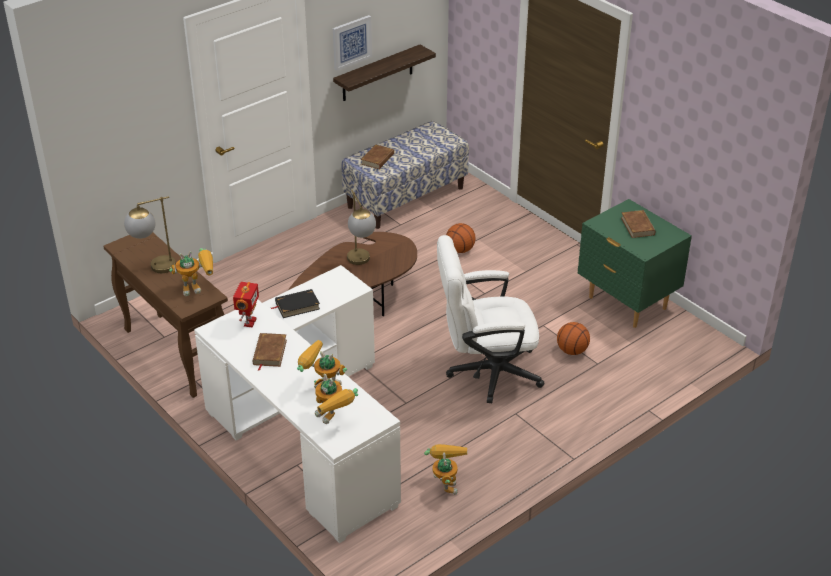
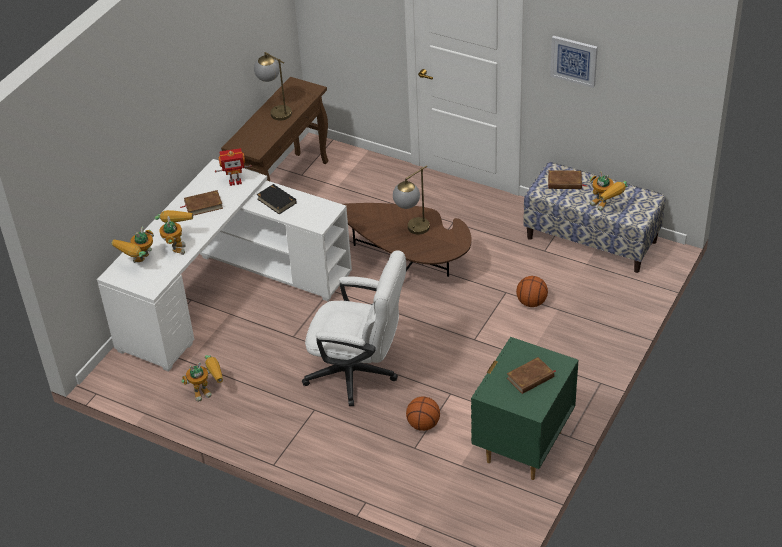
camera: 70 degrees right, 5 degrees up
(198, 287) = (263, 141): toy robot -> toy robot (605, 207)
(377, 73) = (602, 108): shelf -> none
(485, 372) = (359, 374): white office chair -> white office chair turned 135 degrees clockwise

